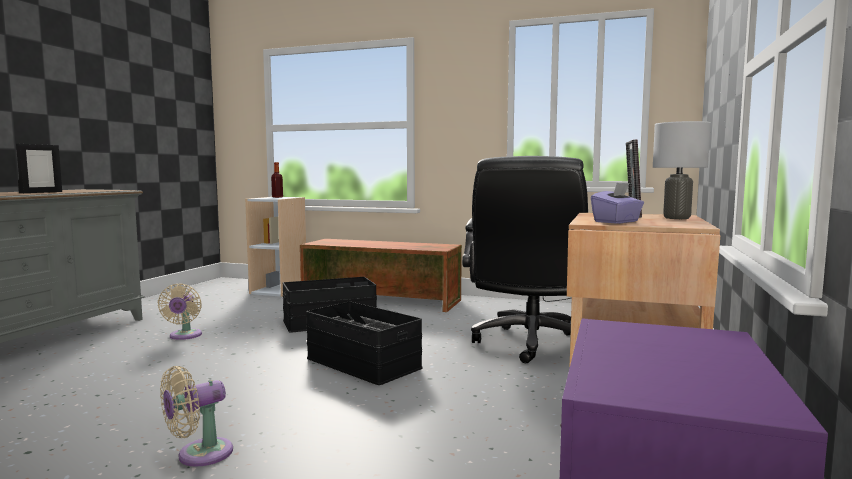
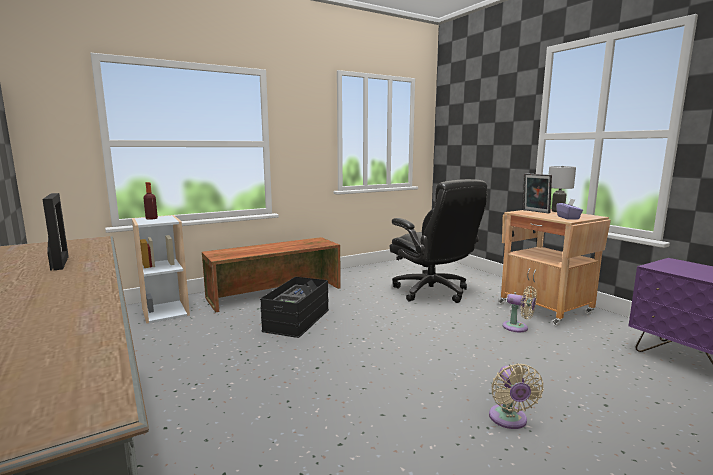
camera: 50 degrees left, 5 degrees up
(184, 336) = (230, 376): beige fan -> beige fan (518, 328)
(362, 363) = (403, 335): black storage box -> none

